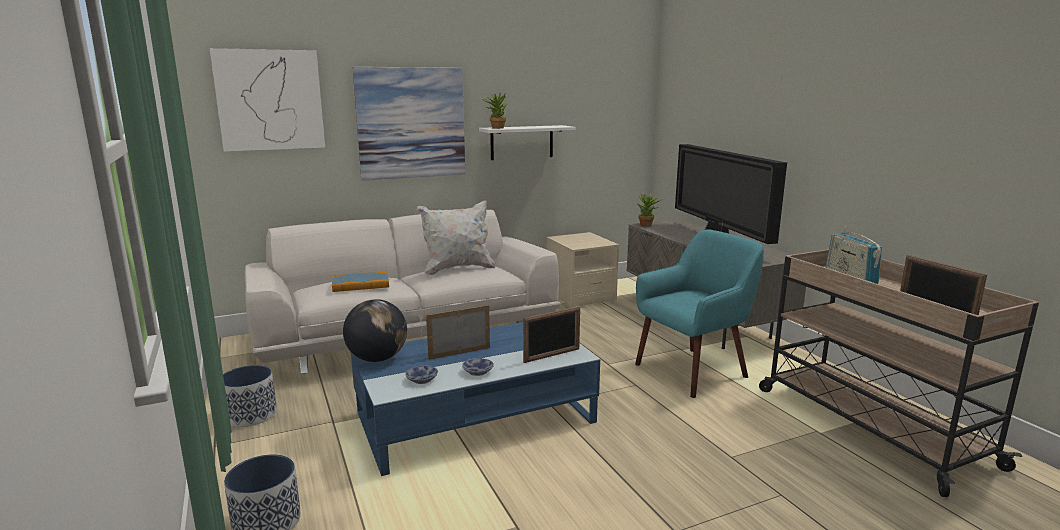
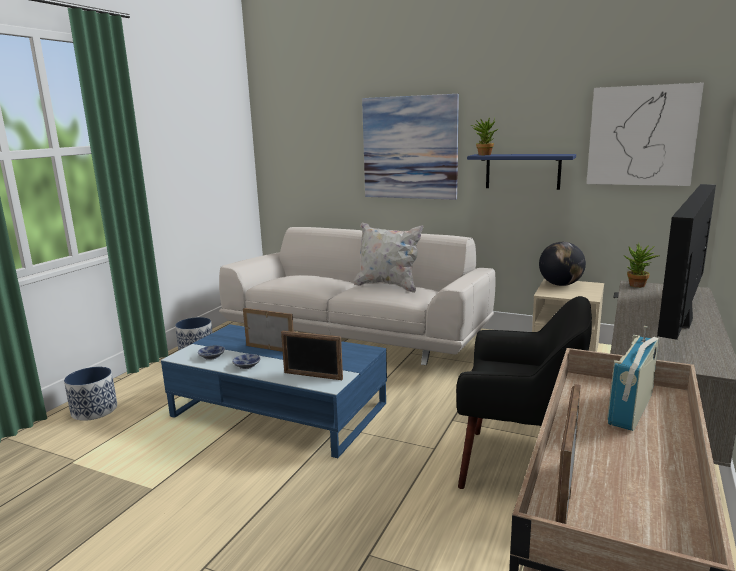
camera: 50 degrees right, 0 degrees up
(270, 100) = (306, 128): picture -> picture (641, 136)
(360, 284) = (302, 280): book -> none
(377, 358) = (227, 334): globe -> globe (560, 284)
(522, 142) = (522, 171): white shelf -> blue shelf
(692, 371) = (517, 466): turquoise armchair -> black armchair

